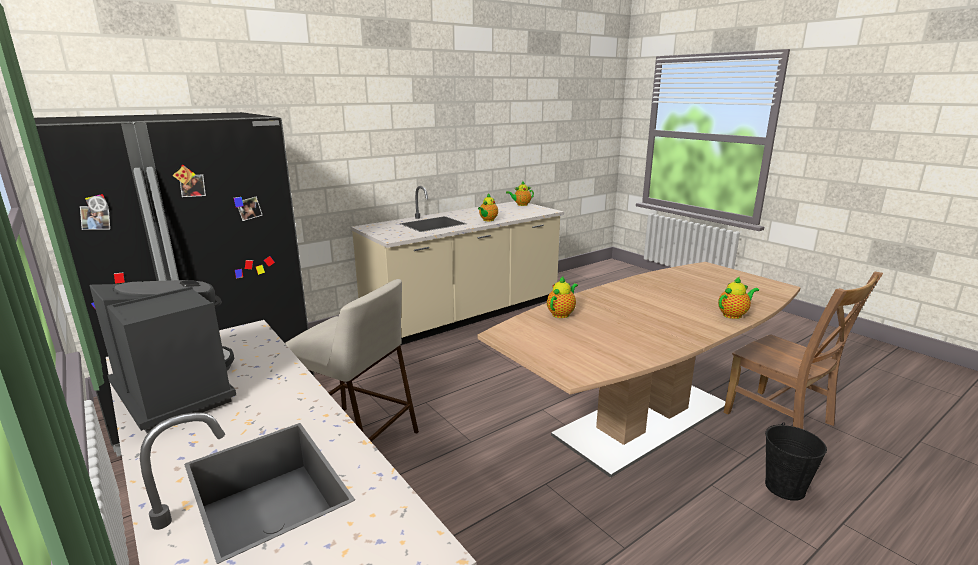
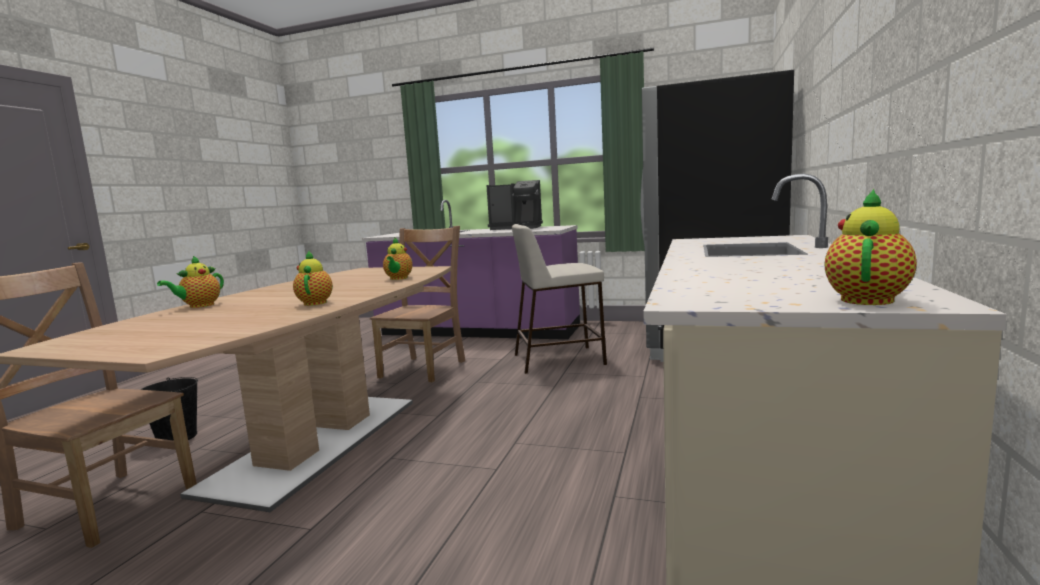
camera: 145 degrees right, 10 degrees down
(488, 220) = (703, 263): teapot -> teapot (316, 302)
(491, 506) = (425, 368): none -> brown chair

